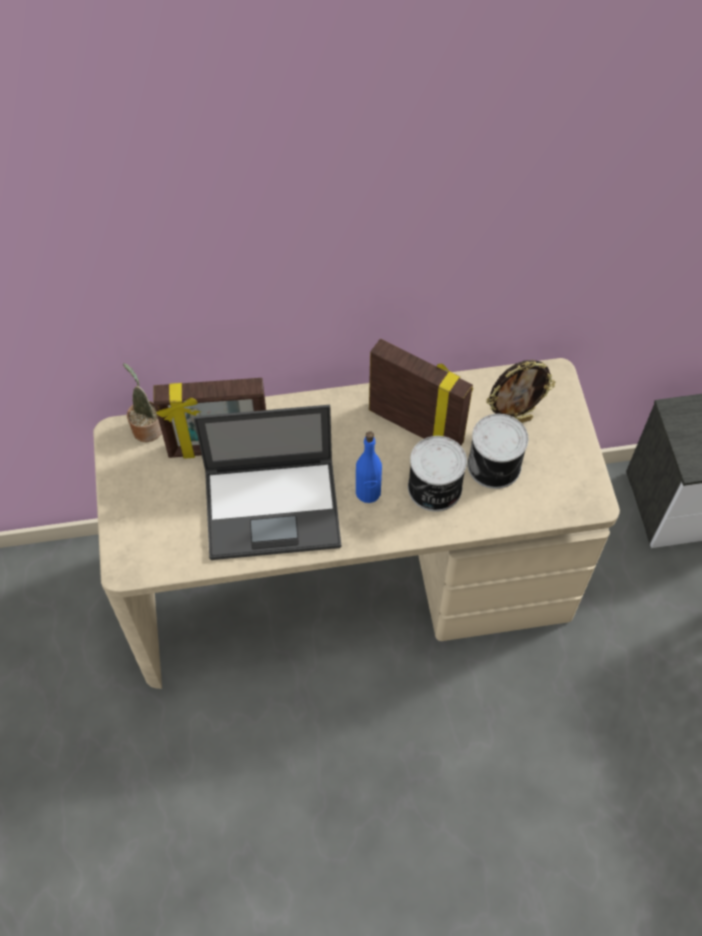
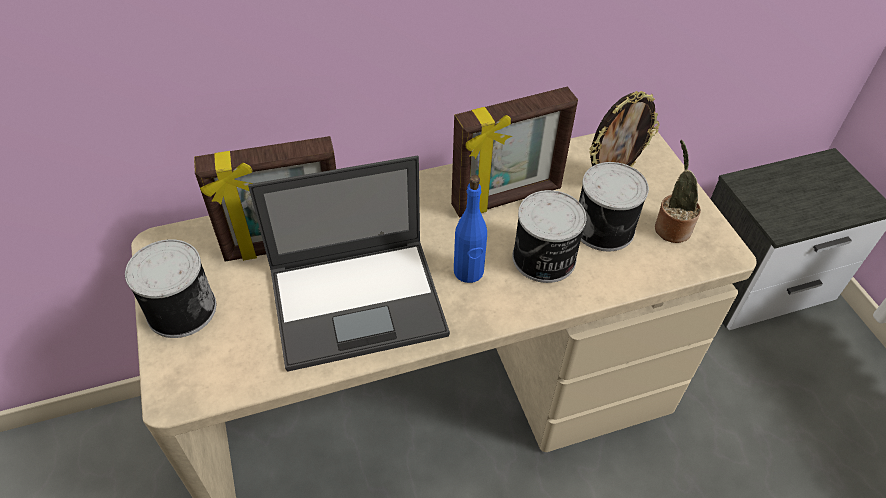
camera: 10 degrees left, 10 degrees down
(131, 496) = (179, 309): none -> can
(146, 427) = (196, 233): potted plant -> potted plant (670, 227)
(416, 425) = (507, 198): picture frame -> picture frame turned 135 degrees clockwise

